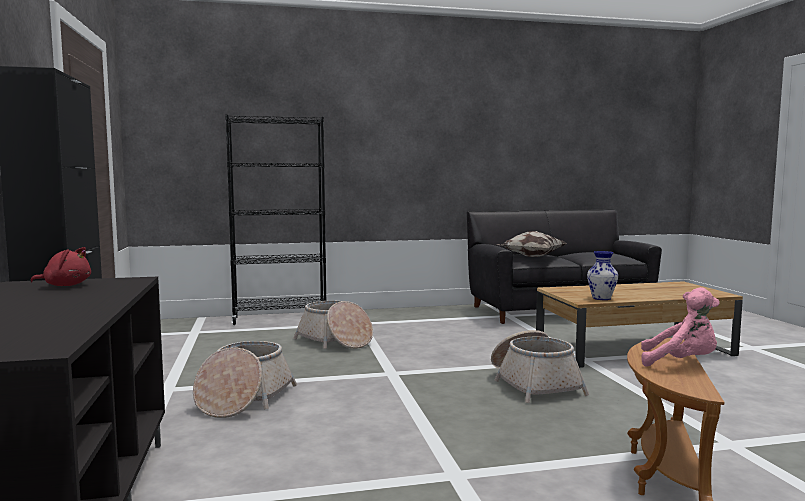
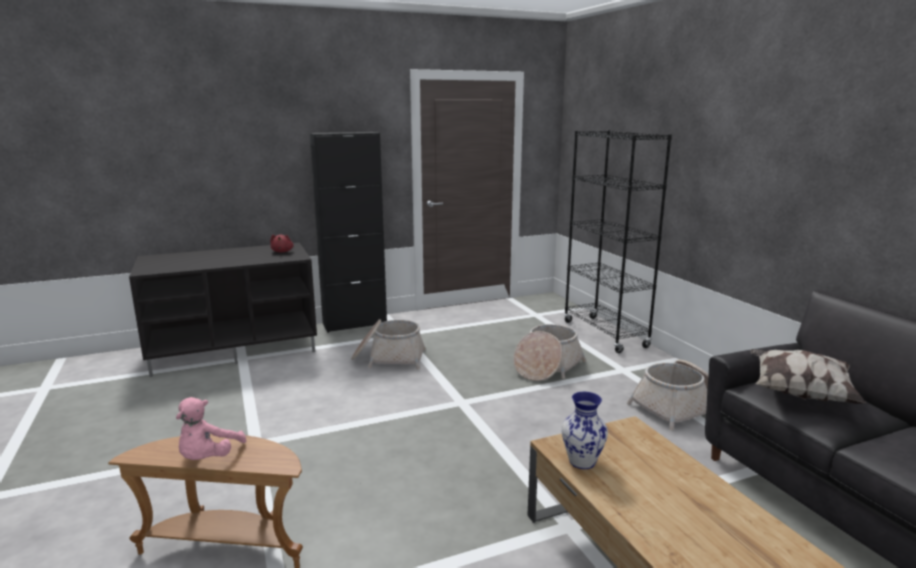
camera: 80 degrees right, 10 degrees up
(534, 384) = (453, 481): basket -> basket (678, 408)

